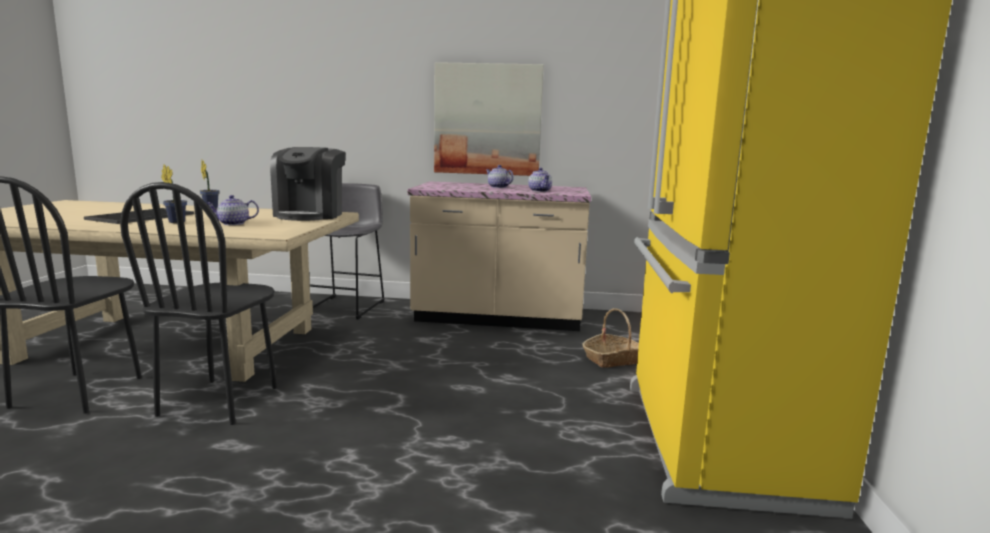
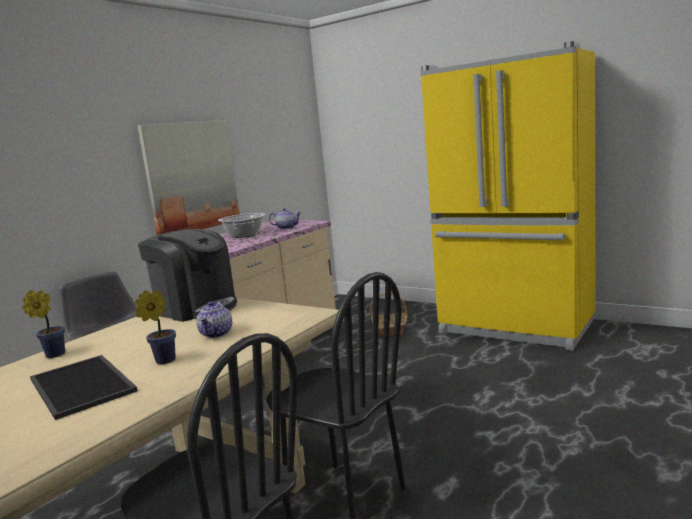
camera: 60 degrees left, 0 degrees up
(498, 187) = (244, 235): teapot -> cooking pot

